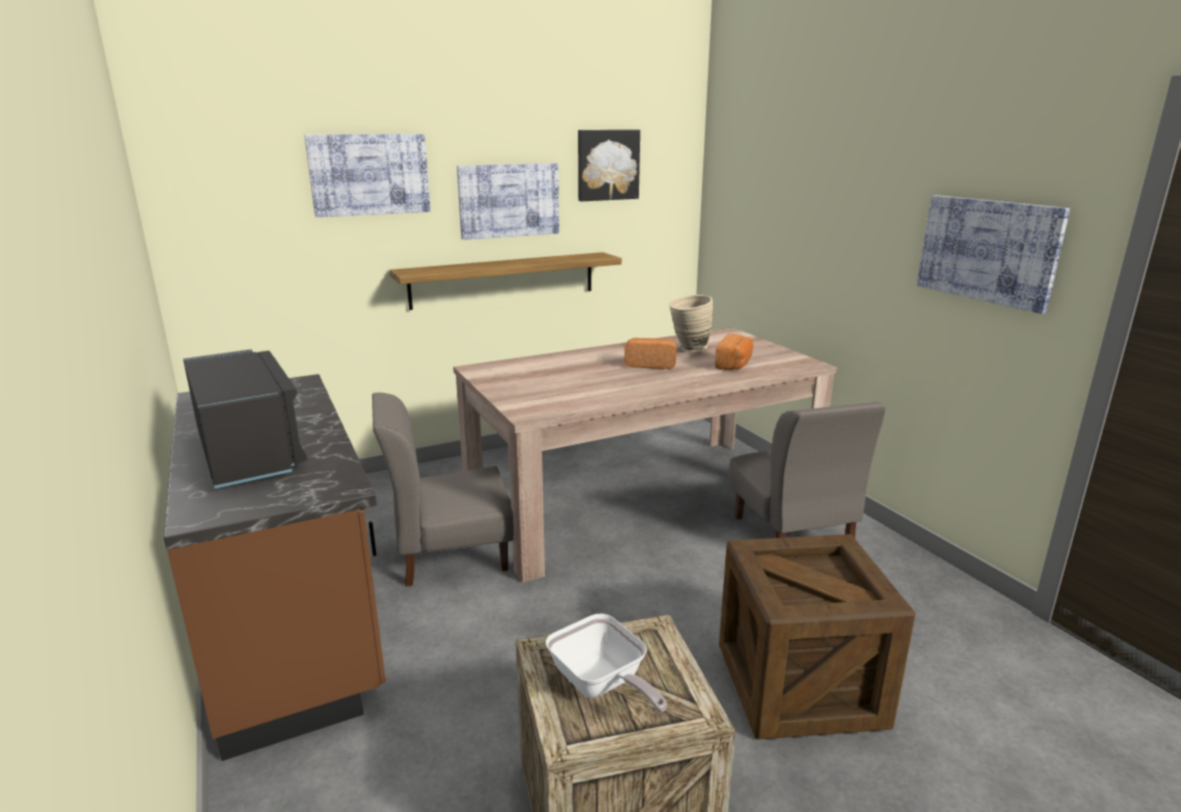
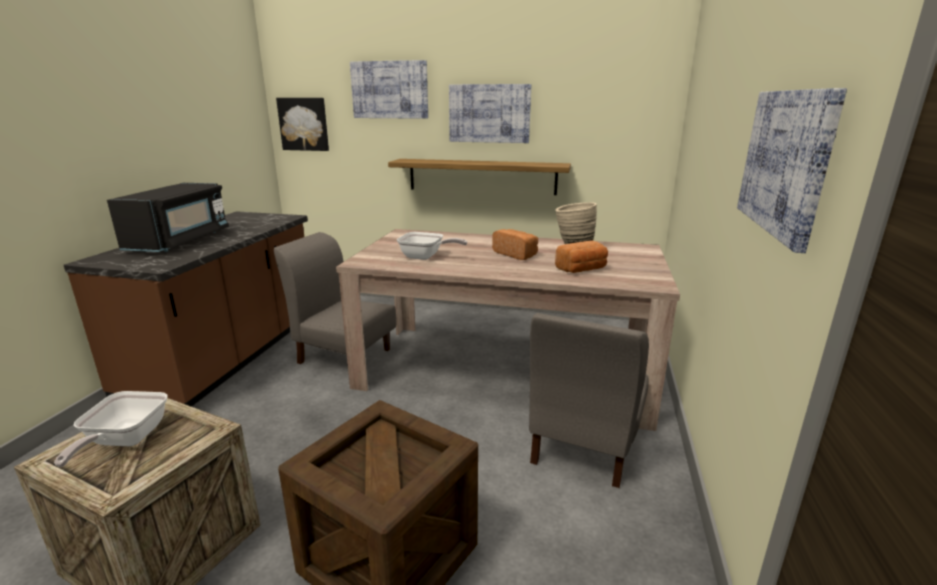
camera: 40 degrees right, 0 degrees up
(579, 389) = (425, 257): none -> frying pan
(607, 165) = (580, 86): picture -> picture (304, 124)

